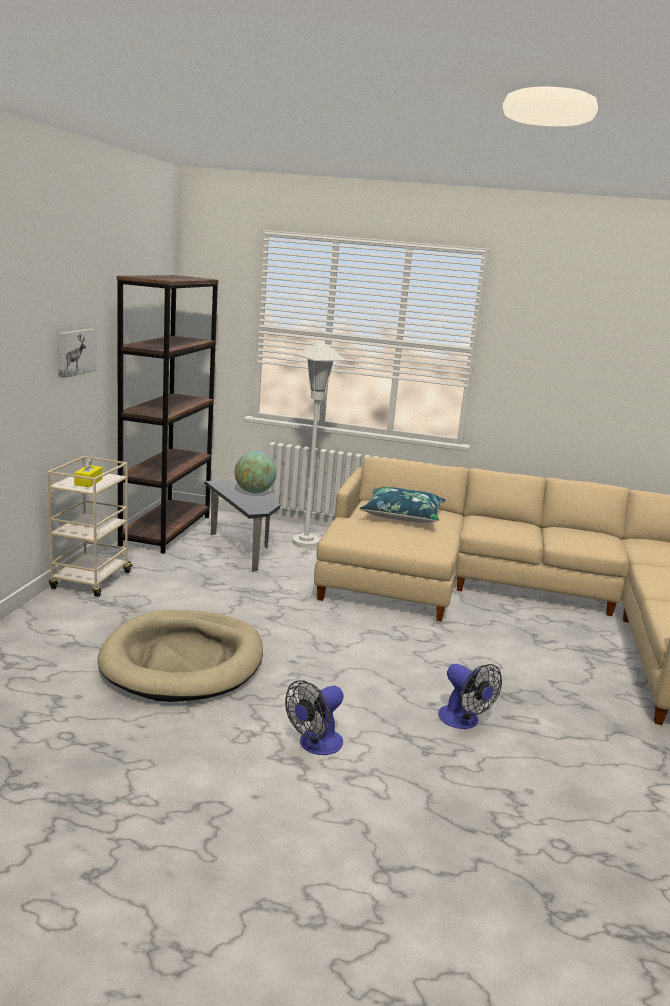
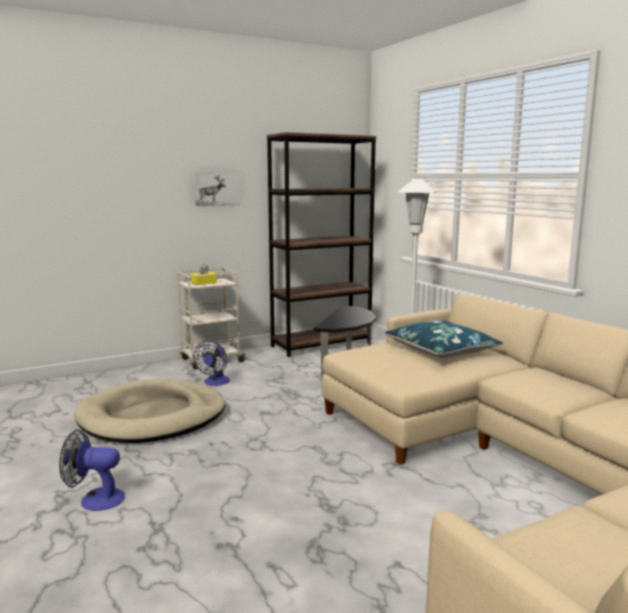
camera: 50 degrees right, 5 degrees down
(254, 492) = (359, 316): globe -> none
(463, 721) = (226, 545): fan -> fan (215, 382)

